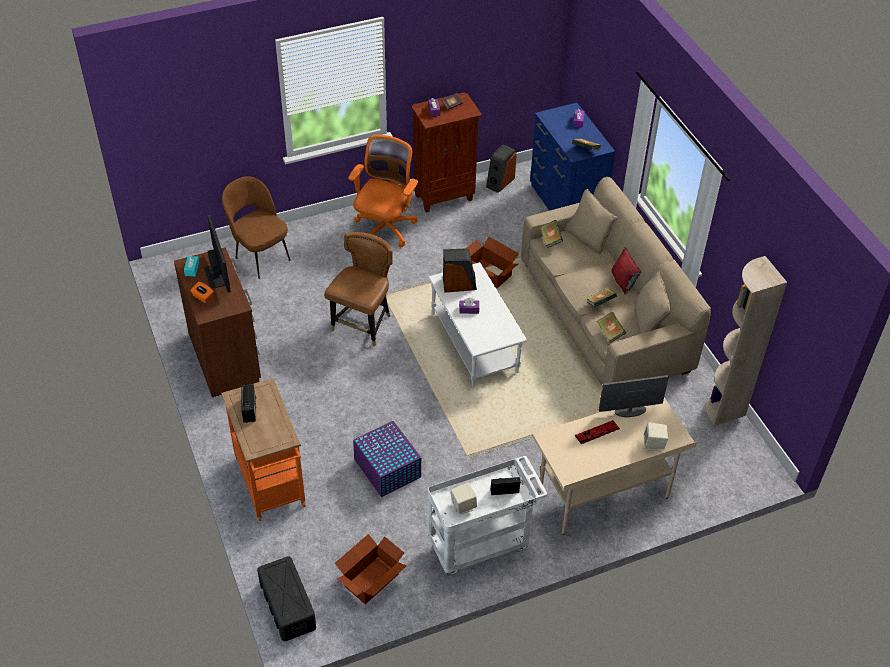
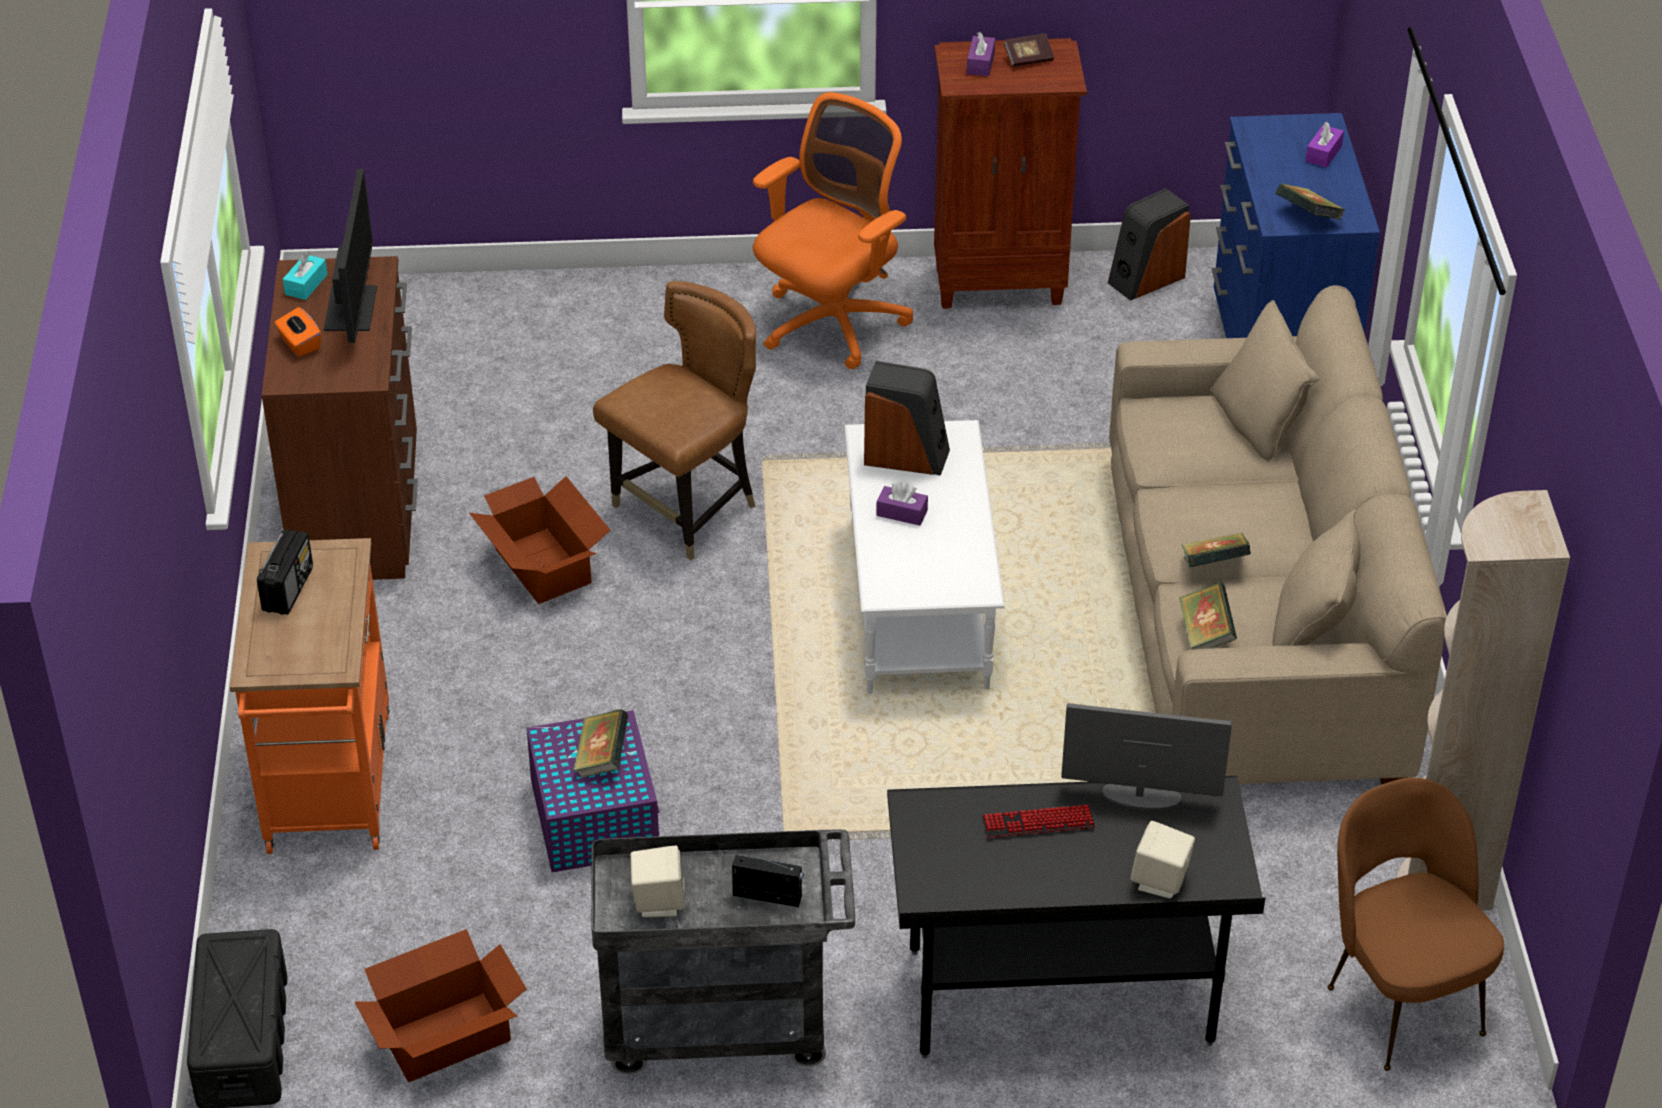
camera: 20 degrees right, 5 degrees down
(260, 257) = (532, 325): brown chair -> brown chair (1399, 1001)
(483, 546) = (726, 1034): white cart -> black cart
(489, 273) = (1025, 465): cardboard box -> cardboard box (544, 565)
(550, 240) = (1164, 406): book -> book (602, 758)
(603, 495) = (1060, 998): beige desk -> black desk
(623, 282) = (1293, 532): red pillow -> none

